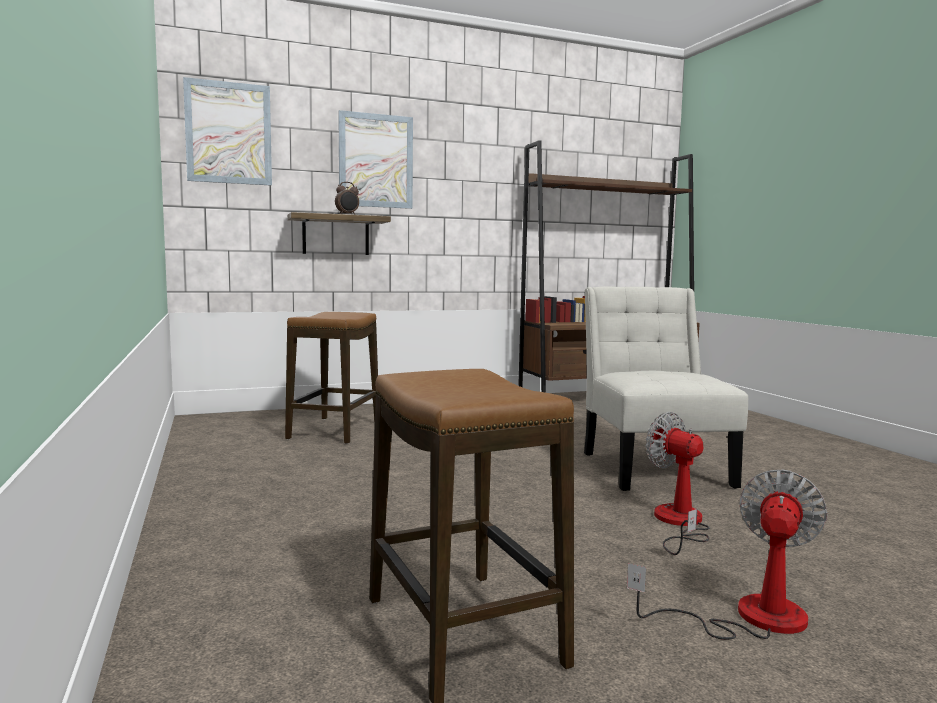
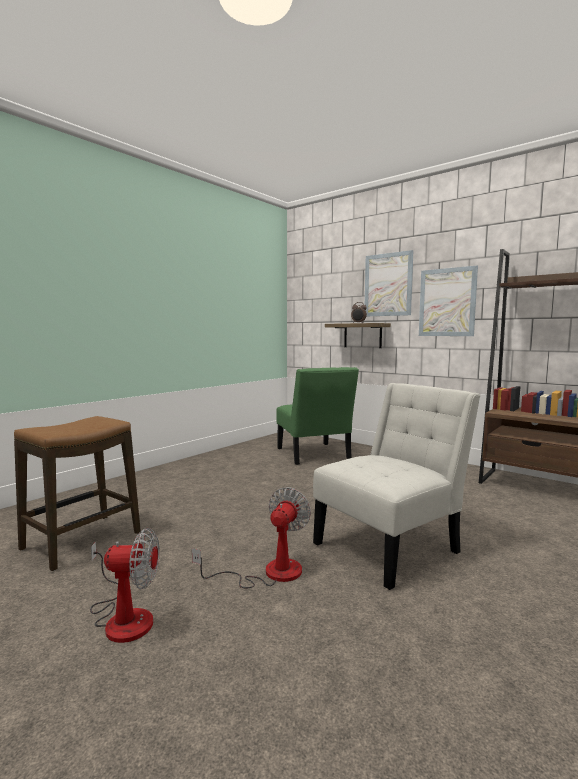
camera: 60 degrees right, 0 degrees up
(228, 133) = (312, 281): picture -> picture (447, 302)
(335, 430) = (314, 455): stool -> green chair

